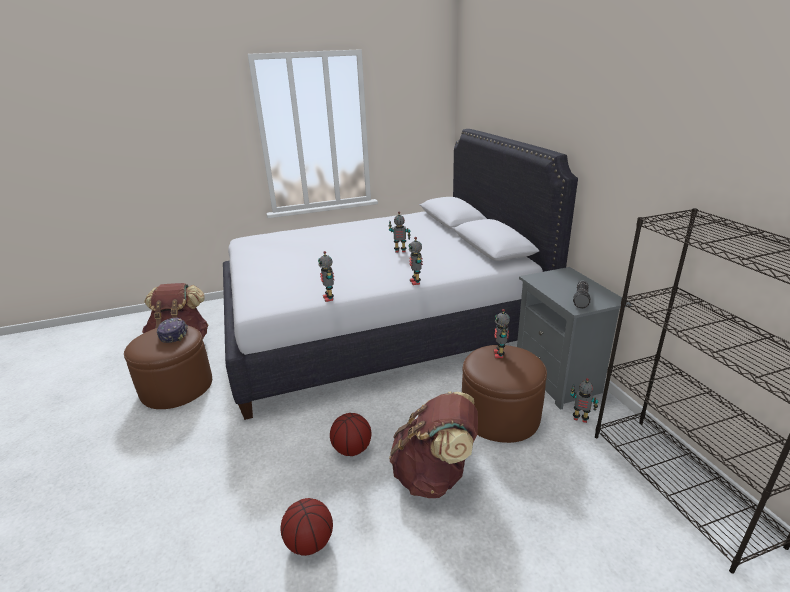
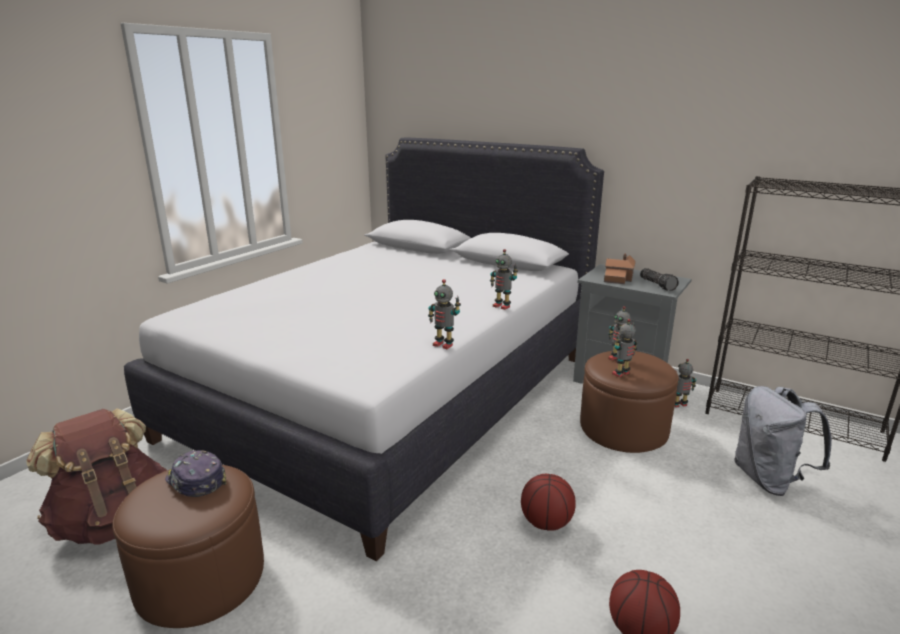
camera: 40 degrees left, 5 degrees down
(400, 251) = (425, 284): toy robot -> toy robot (621, 374)
(435, 475) = (648, 503): brown backpack -> none
(558, 284) = (619, 278): none -> toy house
(564, 515) = (769, 480): none -> grey backpack

